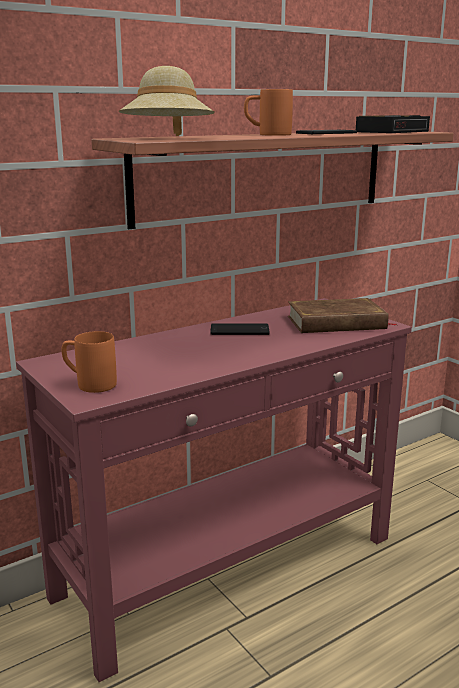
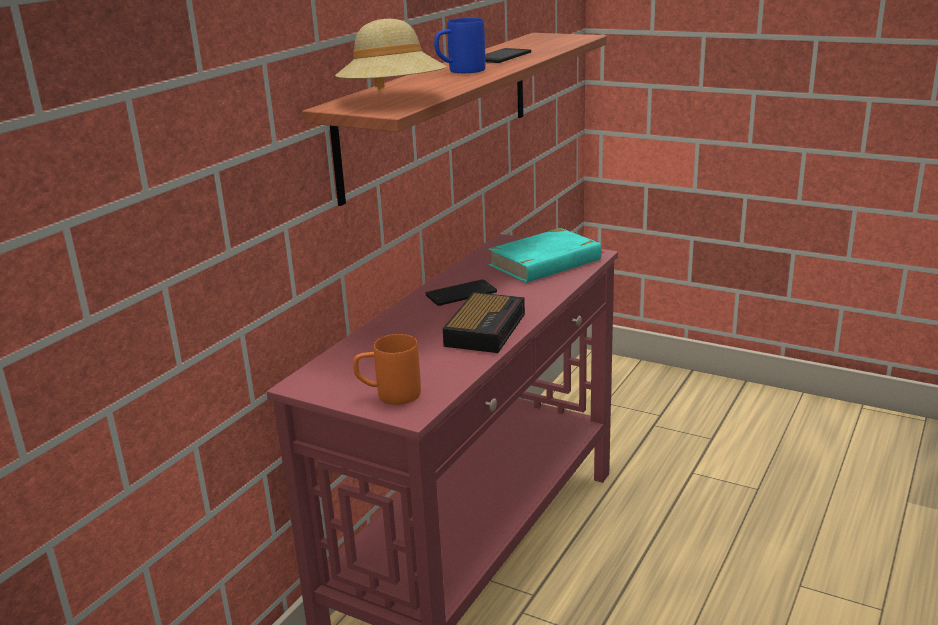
camera: 25 degrees left, 5 degrees up
(267, 135) = (459, 71): orange mug -> blue mug
(336, 323) = (545, 262): brown book -> turquoise book
(393, 131) = (550, 41): alarm clock -> alarm clock (486, 329)

